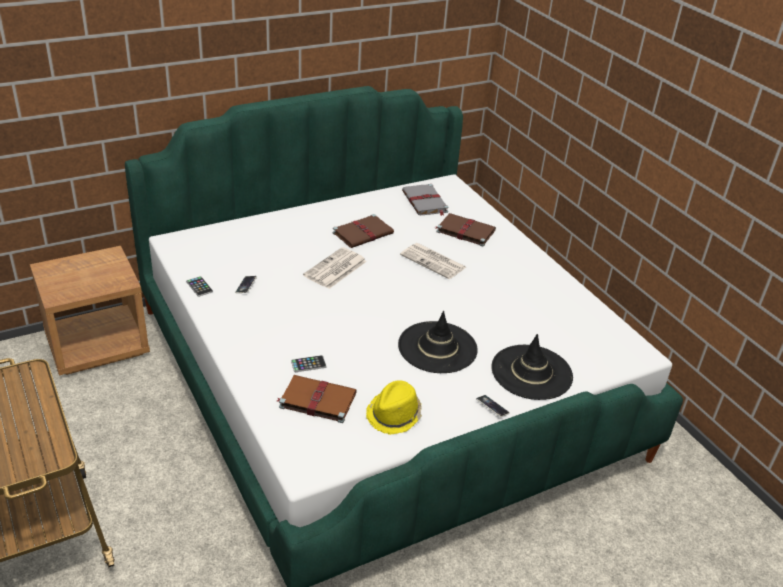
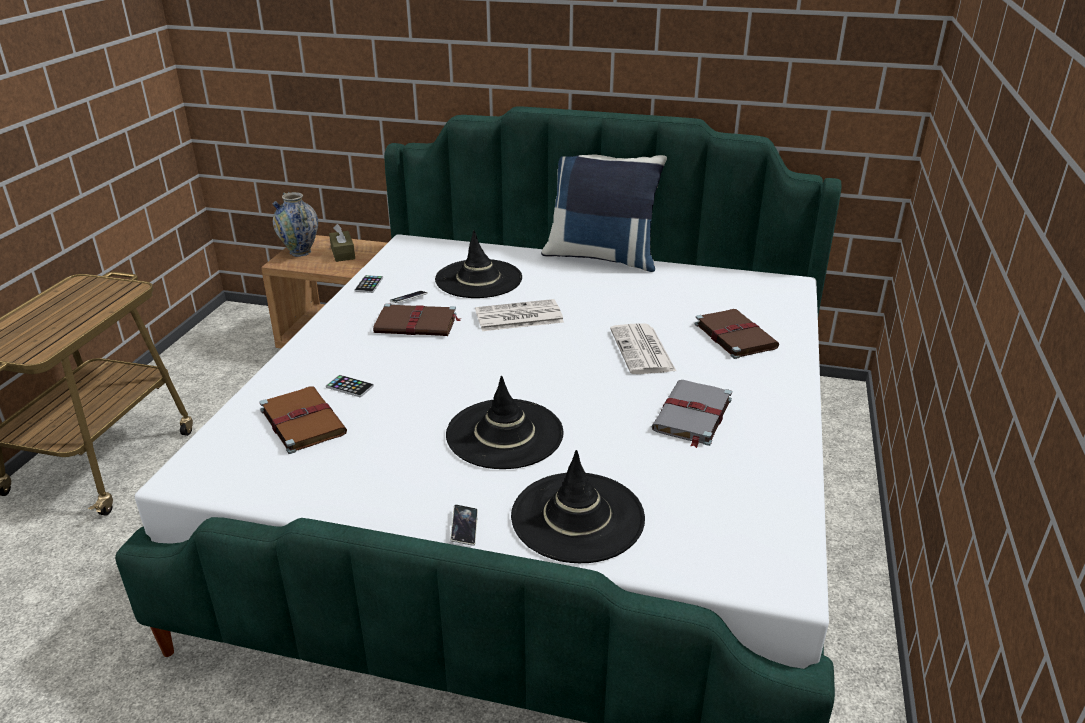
camera: 45 degrees right, 5 degrees down
(58, 282) = (300, 252): none -> vase
(97, 269) = (343, 253): none -> brown tissue box
(269, 251) = (478, 279): none -> black hat
(321, 203) = (602, 256): none -> blue pillow
(363, 233) = (603, 296): brown book -> brown book (417, 324)
(394, 415) = (348, 474): yellow hat -> none
(425, 202) = (727, 292): grey book -> grey book (692, 416)

